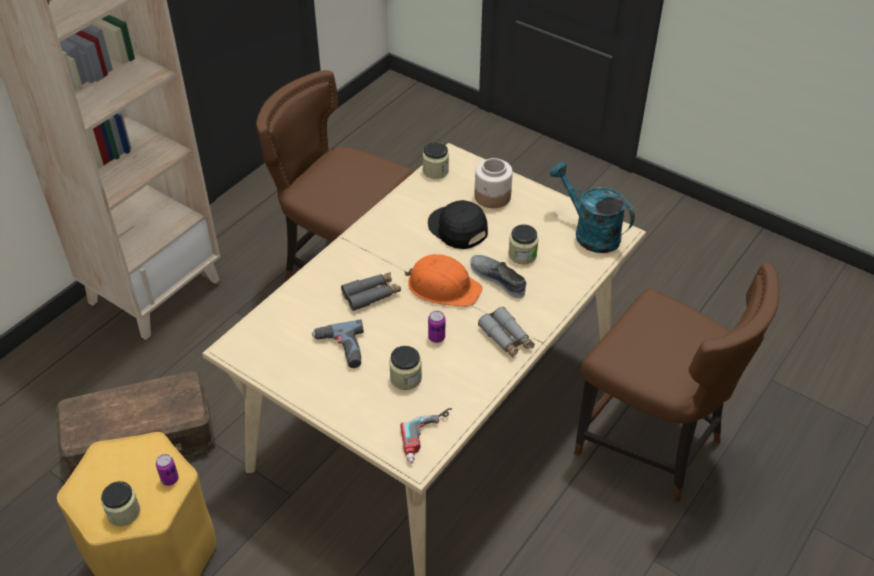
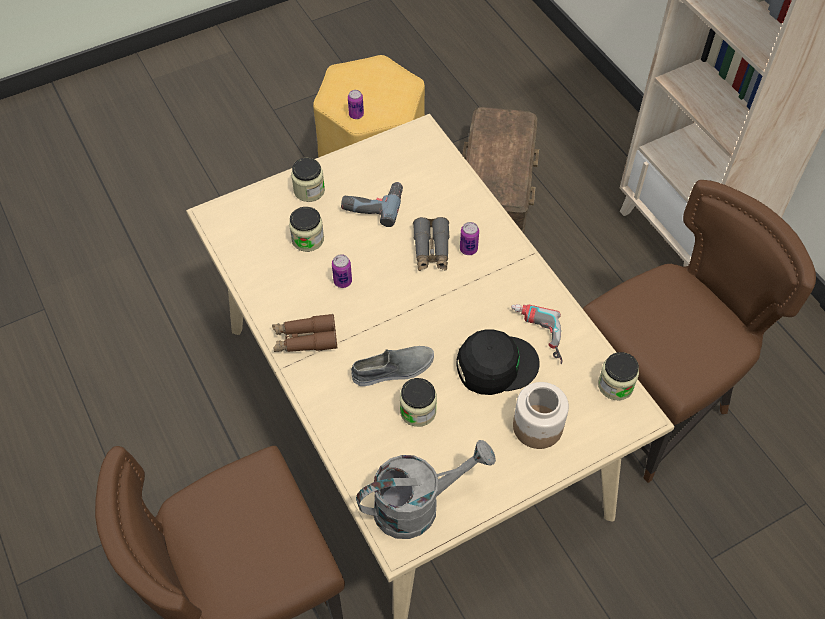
camera: 115 degrees right, 10 degrees up
(124, 512) = (342, 84): jar -> jar (309, 190)
(358, 274) = (468, 249): none -> can
(430, 438) = (230, 232): power drill -> power drill (535, 335)
(443, 287) = (409, 314): orange hard hat -> none
(506, 338) = (305, 339): grey binoculars -> brown binoculars
(590, 233) = (418, 505): turquoise watering can -> grey watering can

